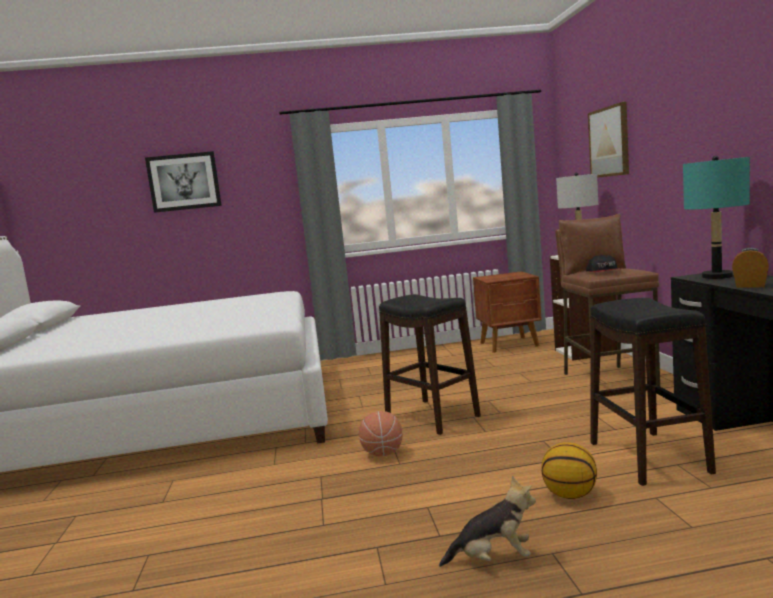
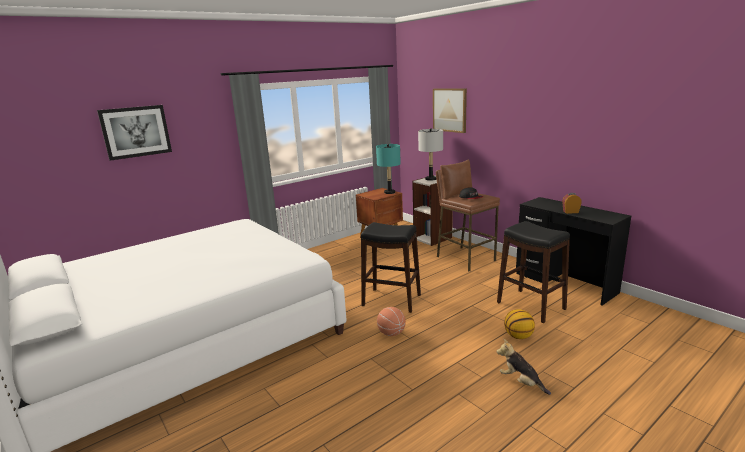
camera: 30 degrees left, 10 degrees up
(493, 559) = (521, 382): plush toy -> plush toy turned 105 degrees counterclockwise
(717, 276) = (543, 203): turquoise table lamp -> turquoise table lamp (389, 192)

